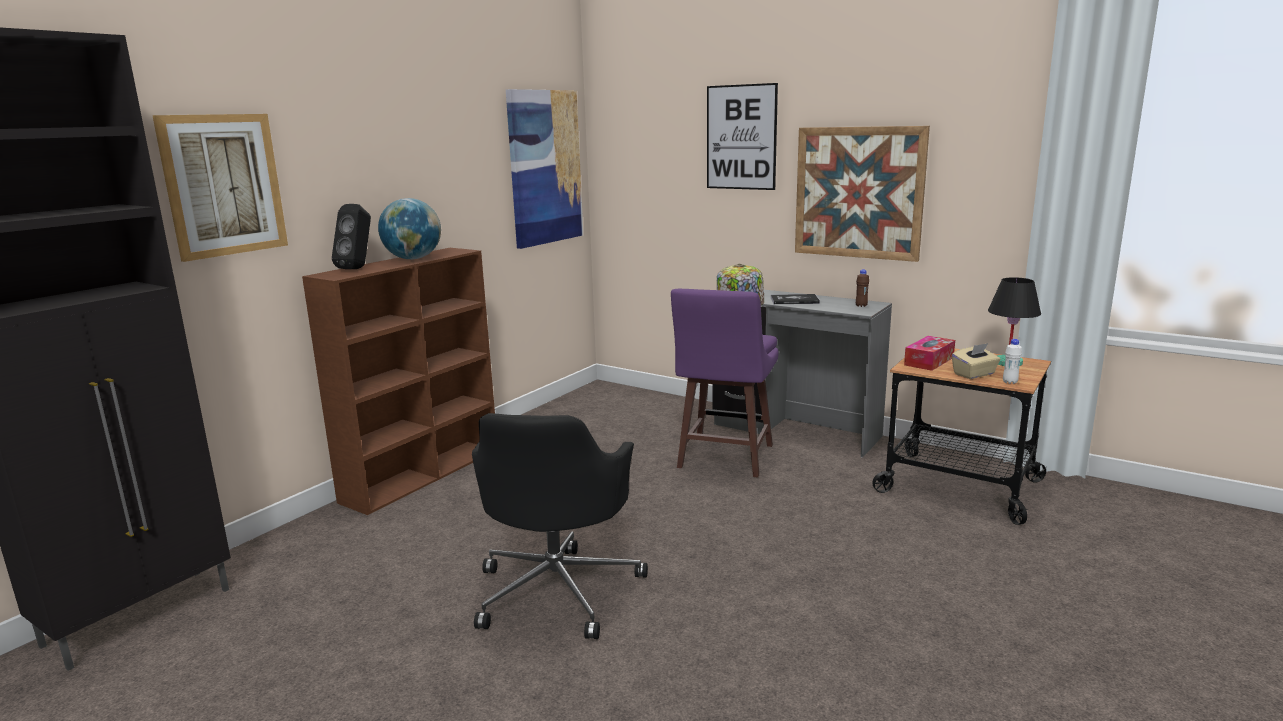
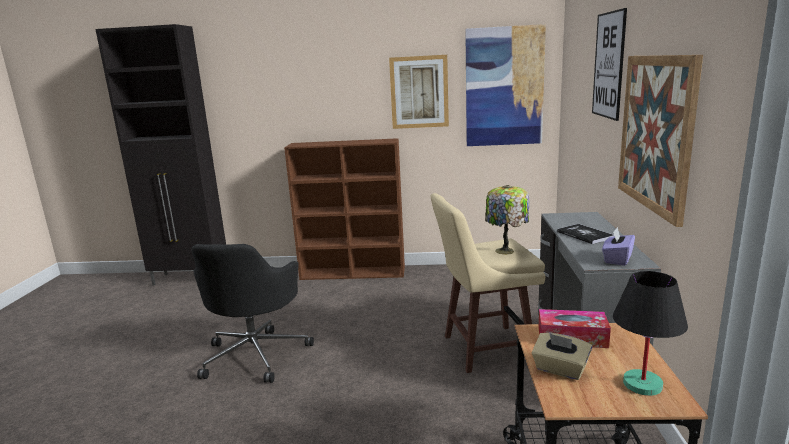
camera: 60 degrees right, 0 degrees up
(224, 185) = (254, 92): picture -> picture (419, 92)
(358, 268) = (317, 143): black speaker -> none
(413, 259) = (353, 142): globe -> none
(558, 589) = (256, 354): black office chair -> black office chair turned 60 degrees counterclockwise
(724, 457) = (485, 348): purple stool -> beige stool
(861, 306) = (617, 259): brown bottle -> purple tissue box
(1010, 382) = (559, 396): white bottle -> none

